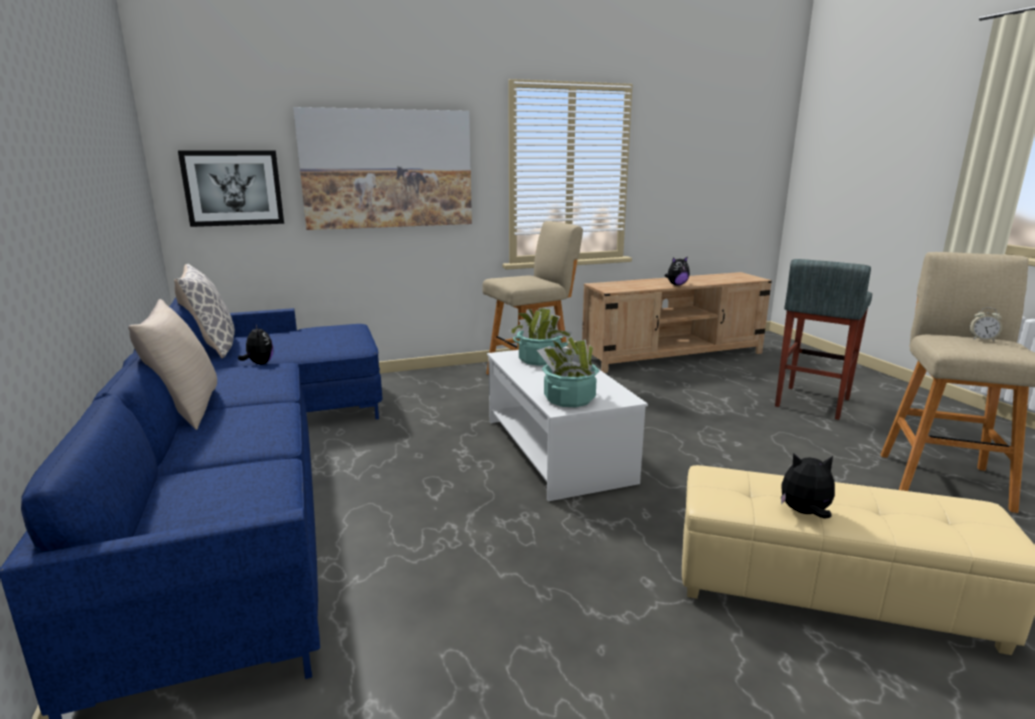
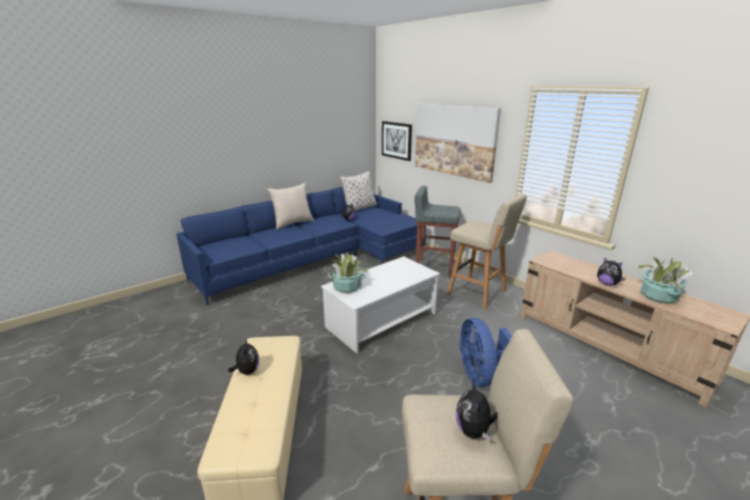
camera: 70 degrees right, 5 degrees up
(539, 359) = (404, 270): potted plant -> potted plant (658, 296)
(708, 416) = (481, 375): none -> blue fan
(811, 402) = (580, 443): grey stool -> grey stool (434, 267)
(982, 339) = (474, 431): alarm clock -> plush toy

